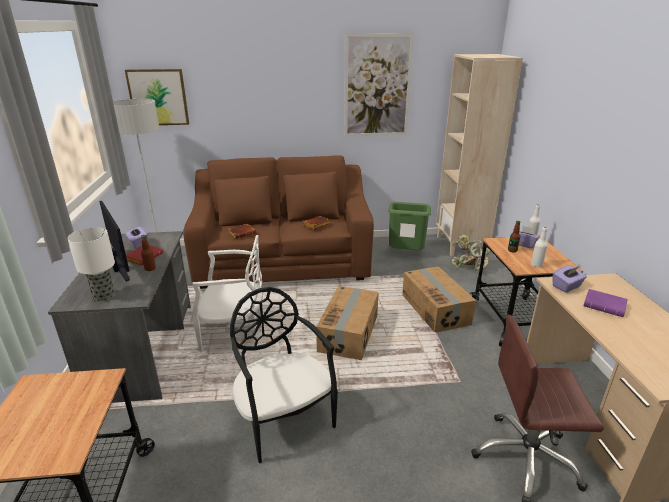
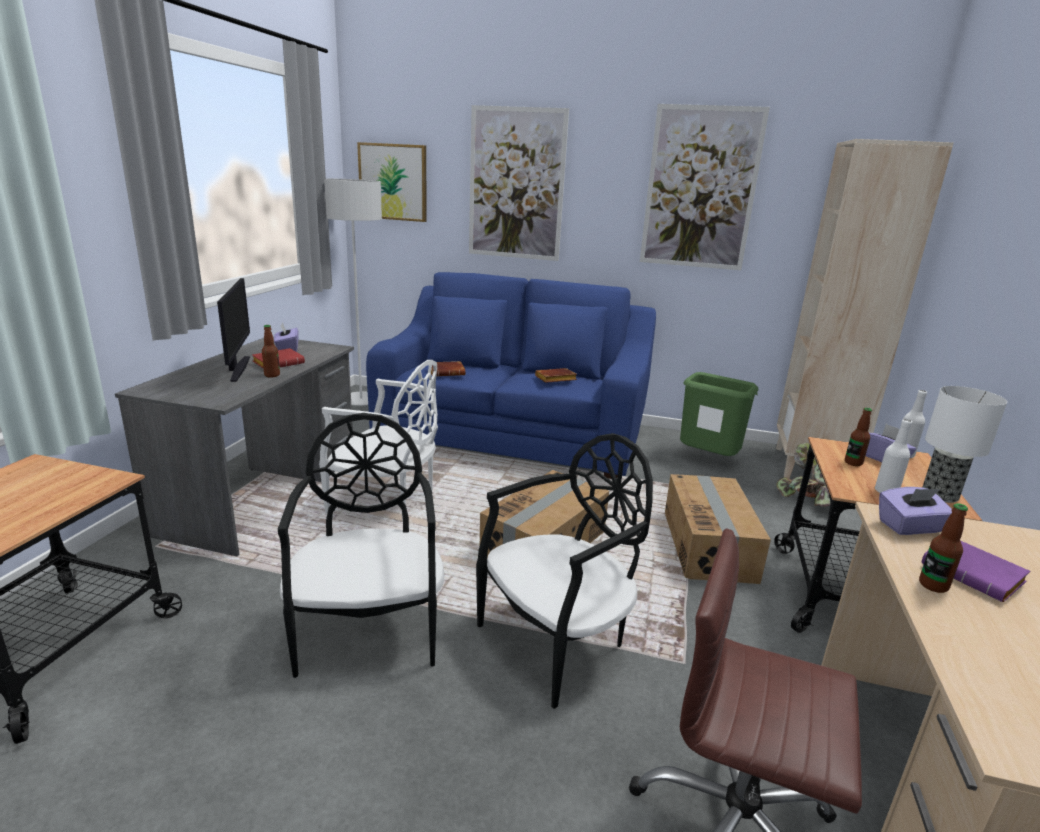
camera: 20 degrees right, 5 degrees down
(103, 296) = (188, 391): table lamp -> table lamp (938, 495)
(254, 92) = (516, 185): none -> picture
(283, 263) = (512, 435): brown sofa -> blue sofa
(392, 391) = (558, 642): none -> black chair
(594, 316) = (933, 585): none -> bottle

